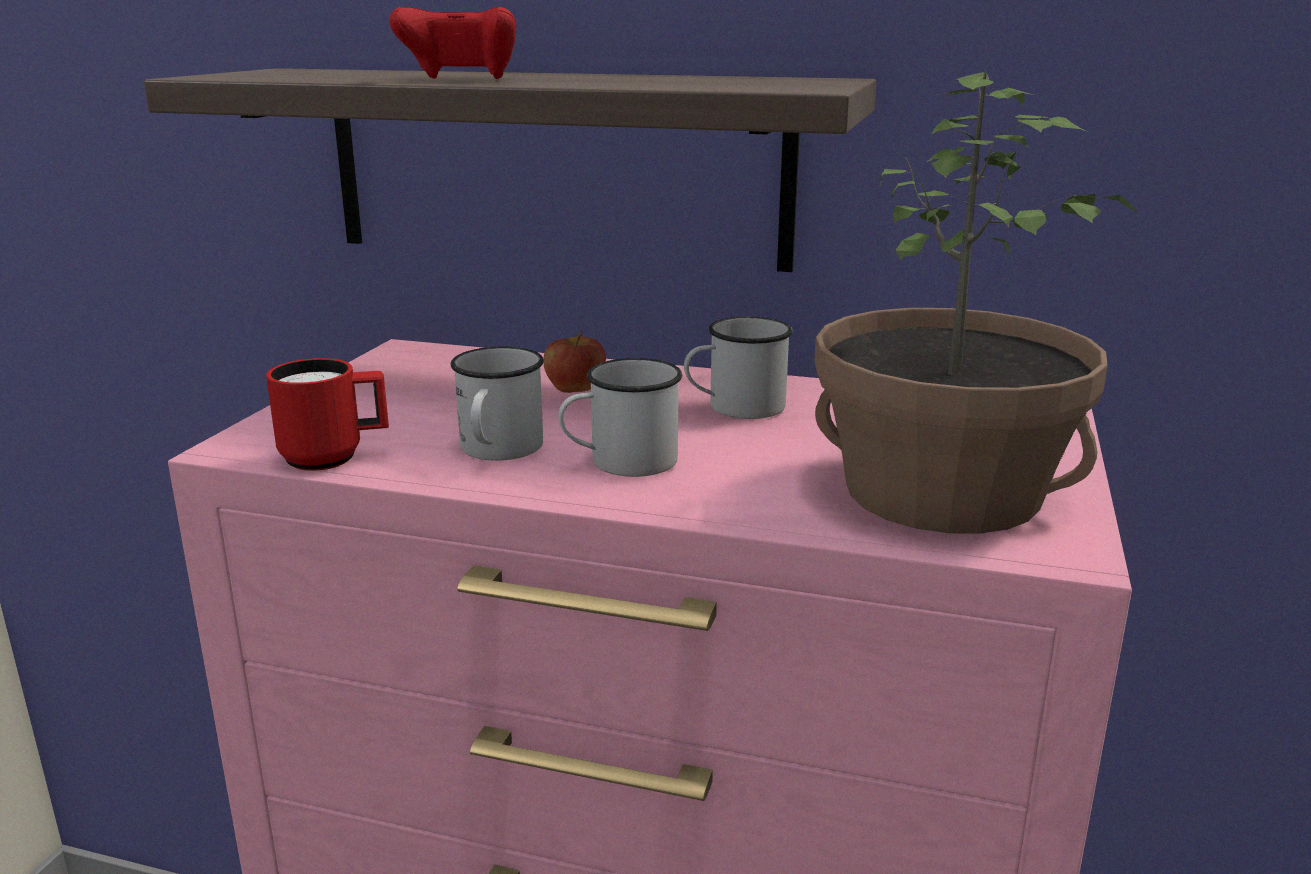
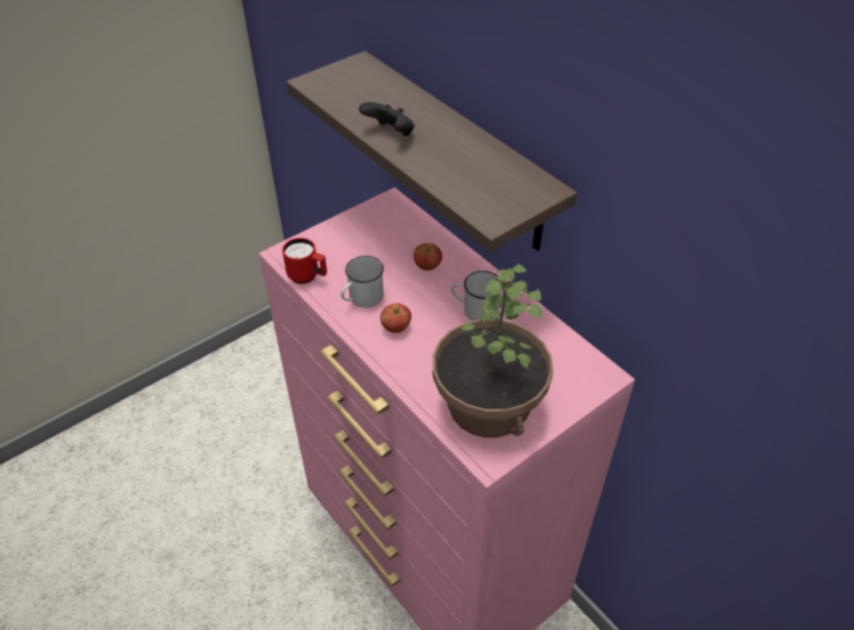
camera: 35 degrees right, 25 degrees up
(461, 79) = (390, 133): red game controller -> black game controller
(620, 463) = (396, 327): white mug -> apple

